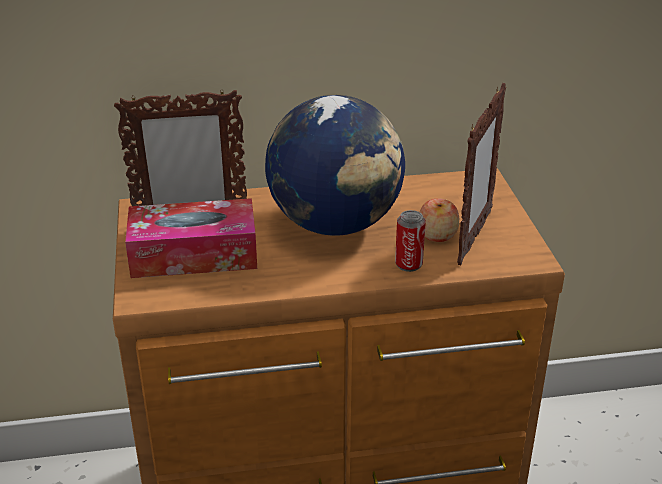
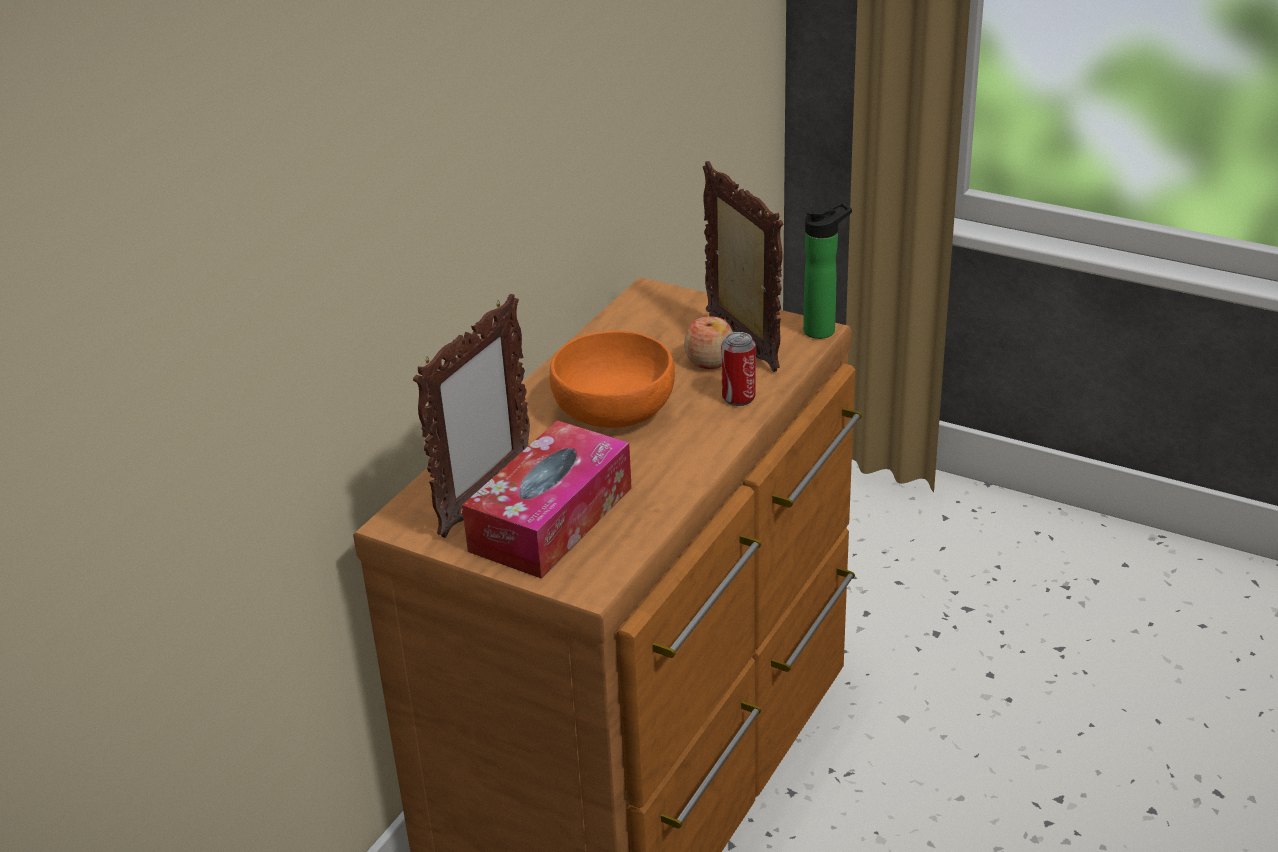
camera: 50 degrees left, 0 degrees up
(335, 224) = (613, 409): globe -> orange bowl
(541, 263) = (823, 330): none -> bottle

